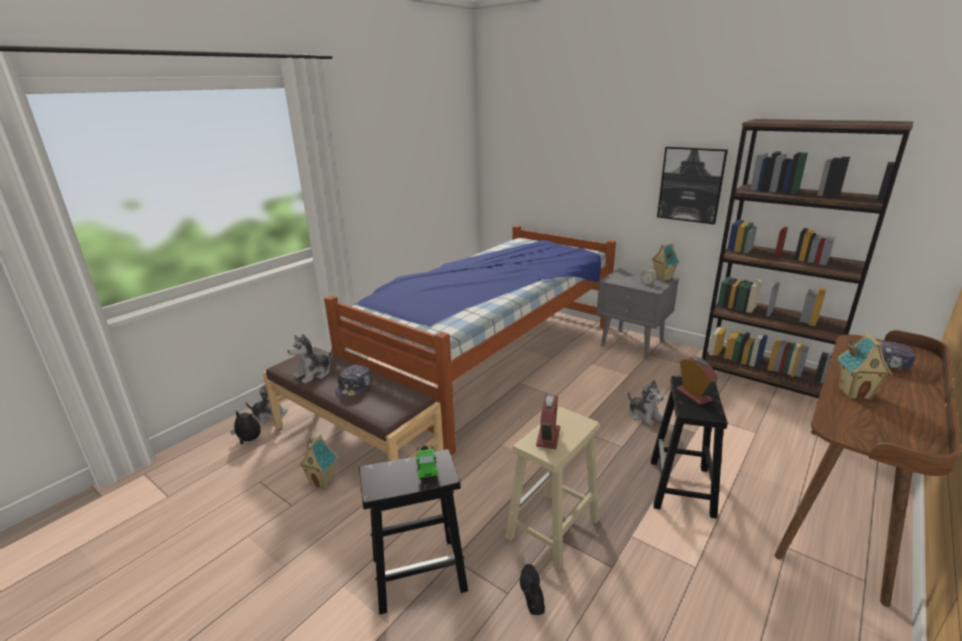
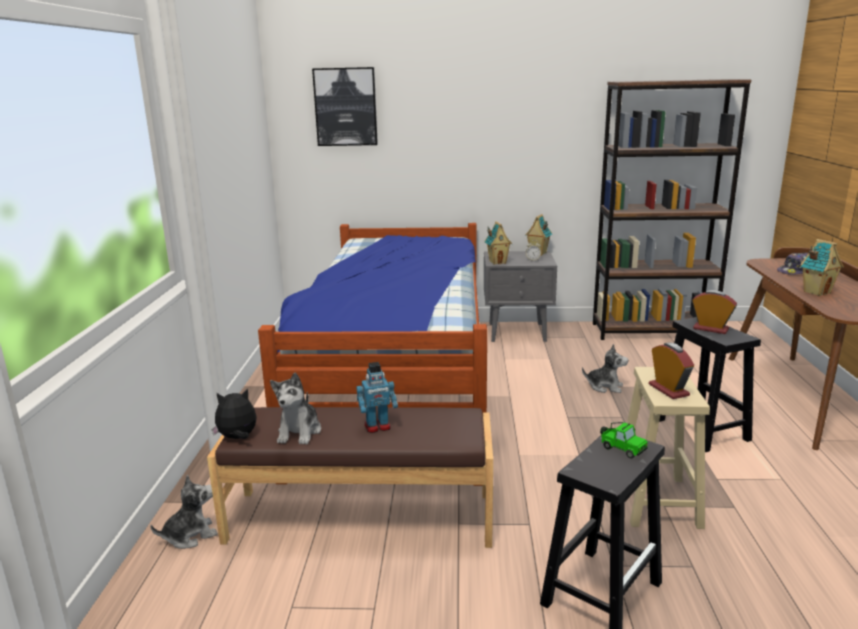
camera: 35 degrees left, 5 degrees down
(248, 440) = (201, 573): plush toy -> plush toy (238, 438)
(323, 480) = (376, 567): toy house -> toy house (497, 262)
(354, 387) = (377, 427): cap -> toy robot
(532, 592) = (708, 555): black shoe -> none
(691, 184) = (551, 151): picture -> picture (345, 107)

